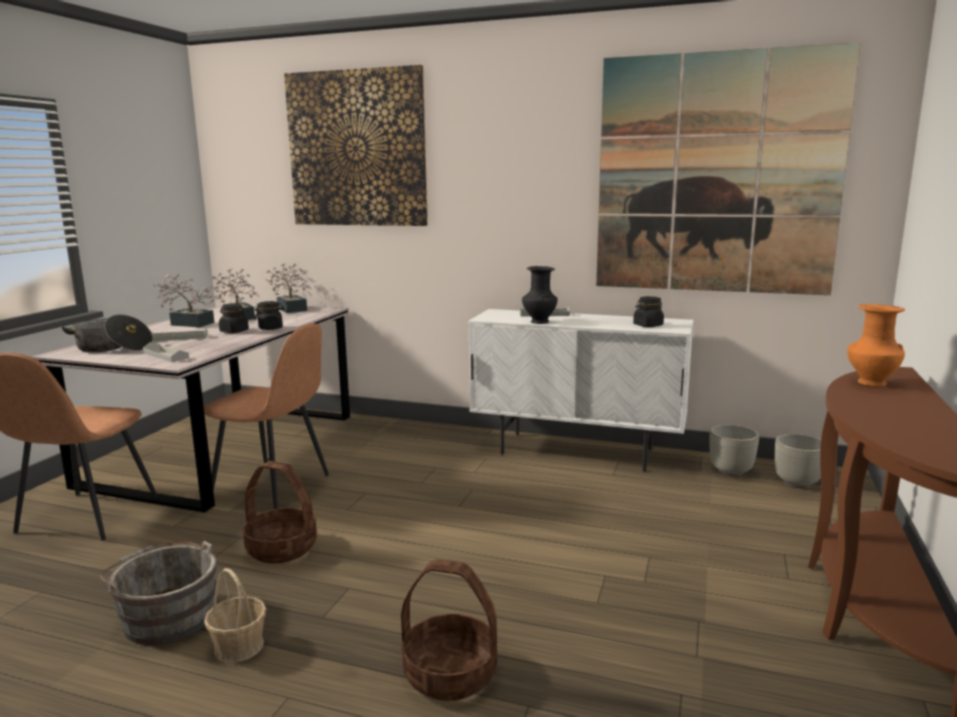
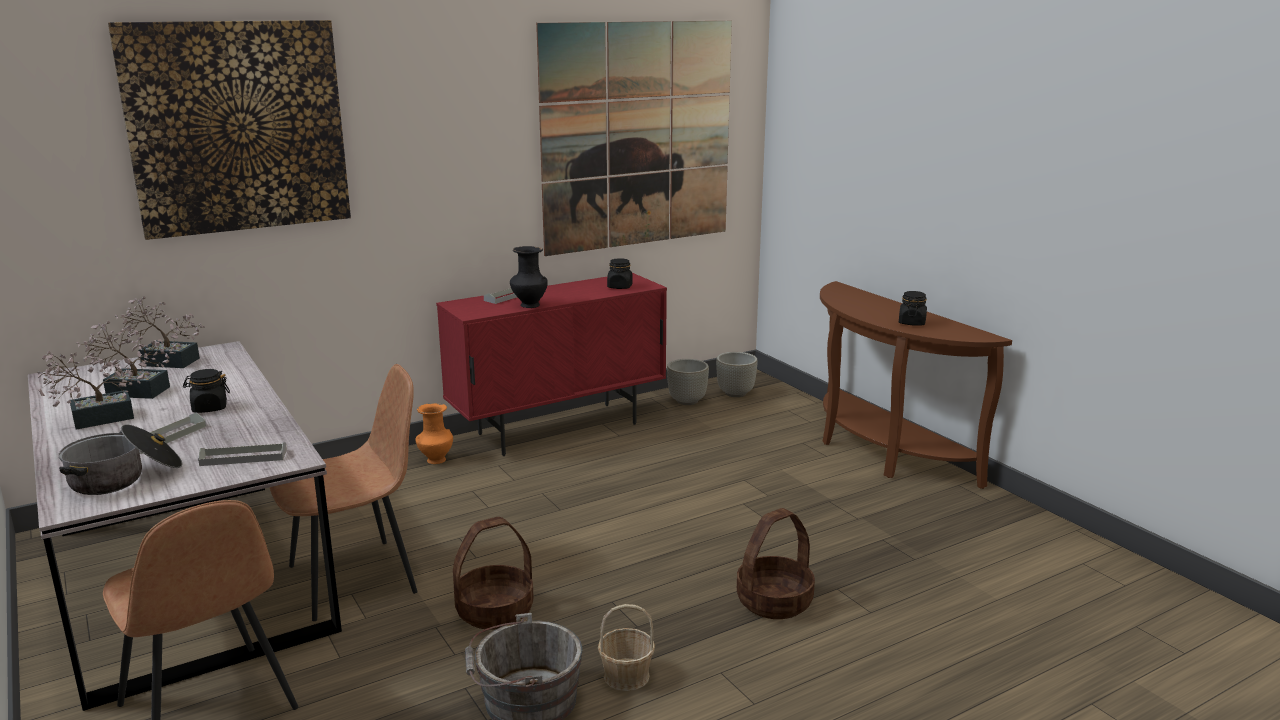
camera: 50 degrees left, 5 degrees up
(271, 328) = (242, 390): black jar -> black jar (912, 322)
(577, 452) = (559, 429): white cabinet -> red cabinet
(870, 383) = (845, 299): orange vase -> orange vase (435, 460)

